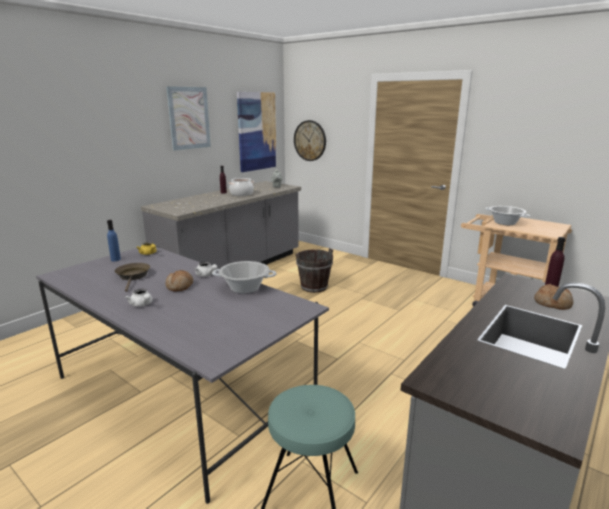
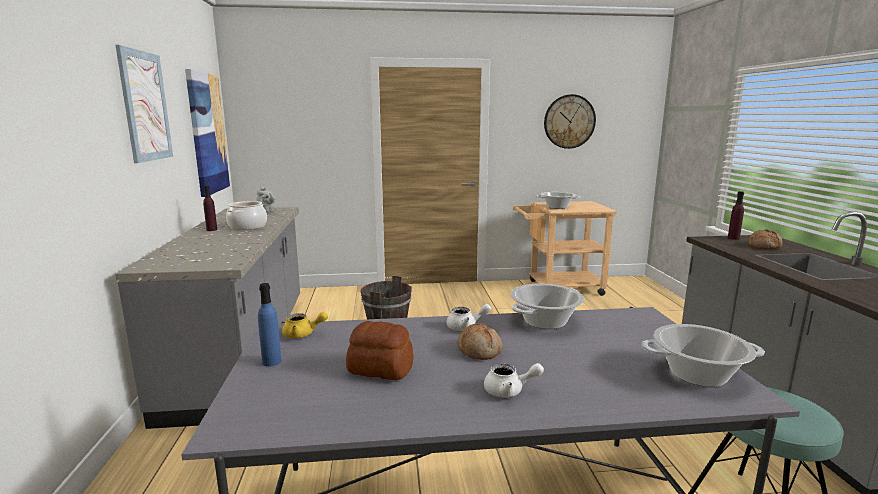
camera: 45 degrees left, 5 degrees down
(133, 276) = (380, 368): brown frying pan -> bread
(225, 341) = (697, 374): none -> cooking pot
(310, 140) = (278, 145): wall clock -> wall clock (569, 121)

